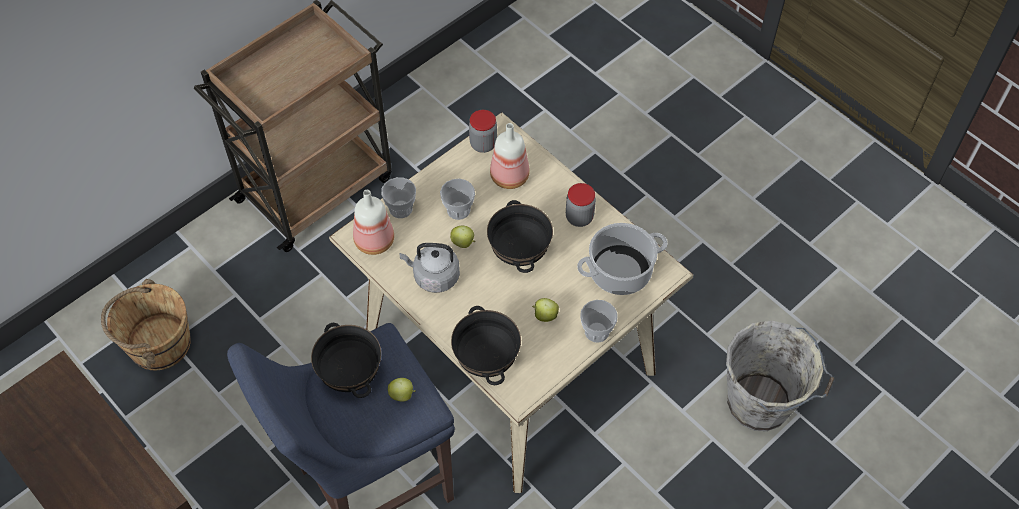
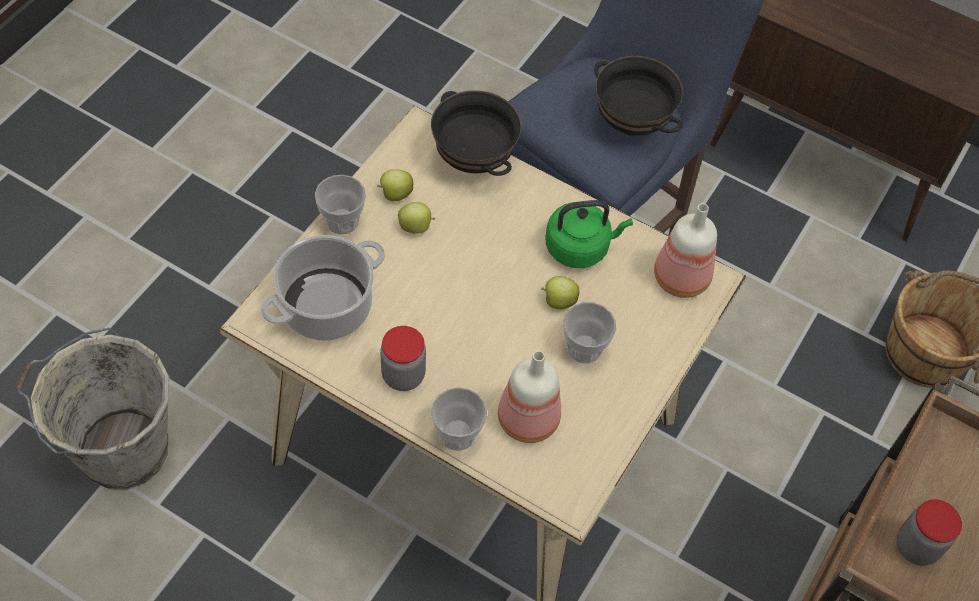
camera: 160 degrees right, 0 degrees up
(400, 208) = (667, 332): cup -> cup (457, 434)
(402, 394) = (561, 114): apple -> apple (395, 194)
(434, 276) = (580, 247): grey kettle -> green kettle
(483, 144) = (588, 467): jar -> jar (916, 546)
(518, 253) = (476, 303): black bowl -> none

